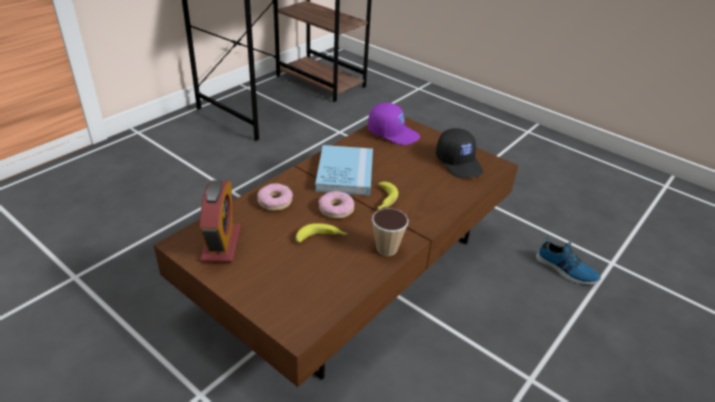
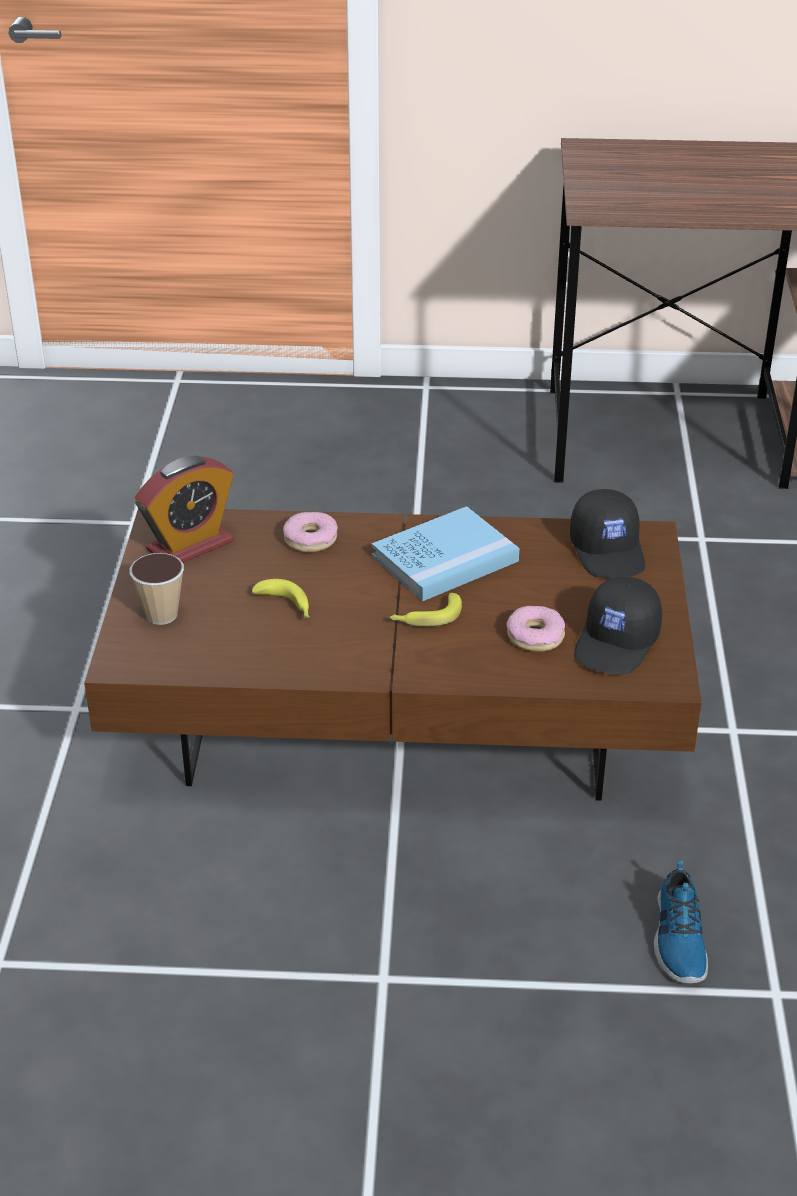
camera: 55 degrees right, 0 degrees up
(336, 209) = (355, 590): donut -> donut (535, 636)
(386, 249) = (327, 664): cup -> cup (161, 615)
(393, 133) = (609, 551): purple cap -> black cap

